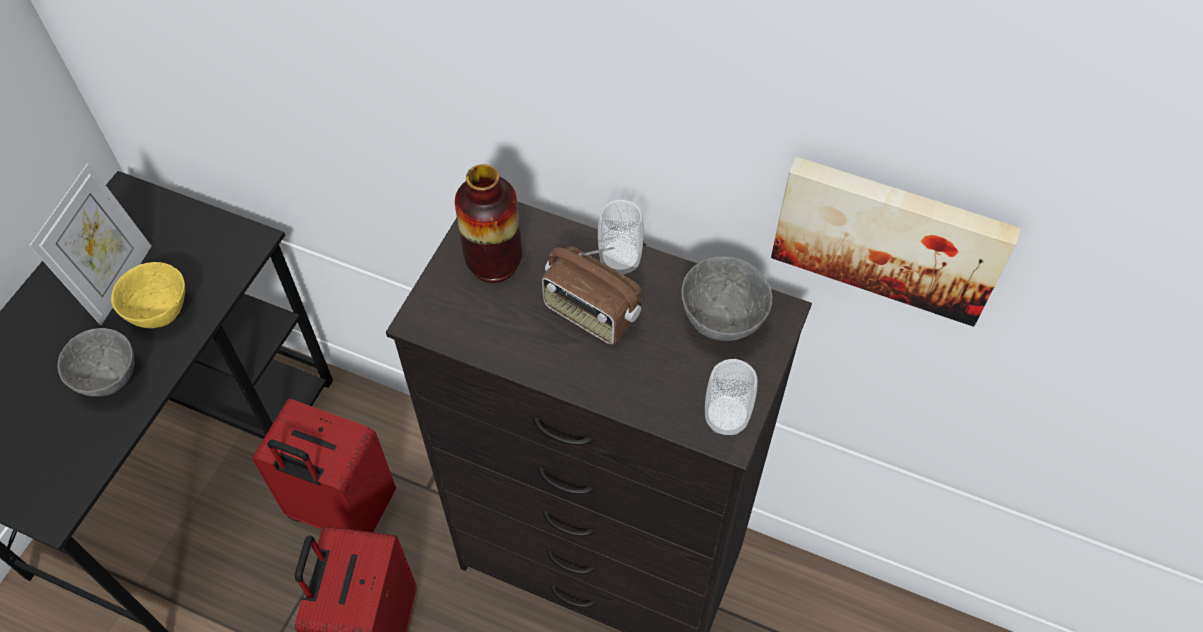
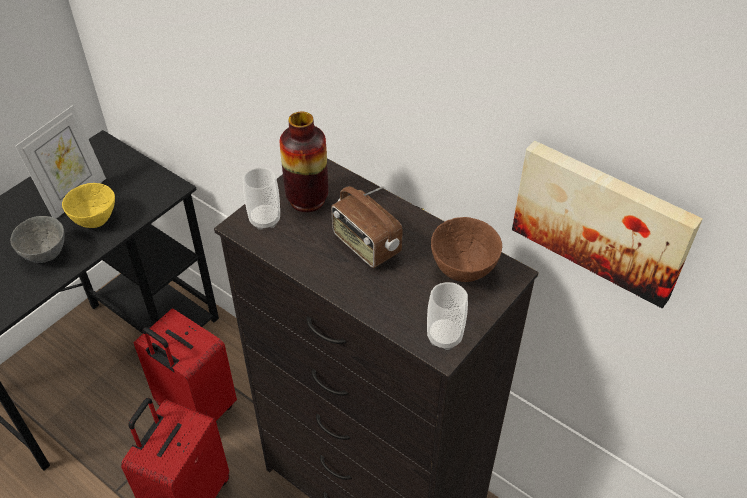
camera: 15 degrees right, 10 degrees down
(620, 261) = (399, 215): cup -> cup (265, 220)
(723, 321) = (464, 270): grey bowl -> brown bowl

